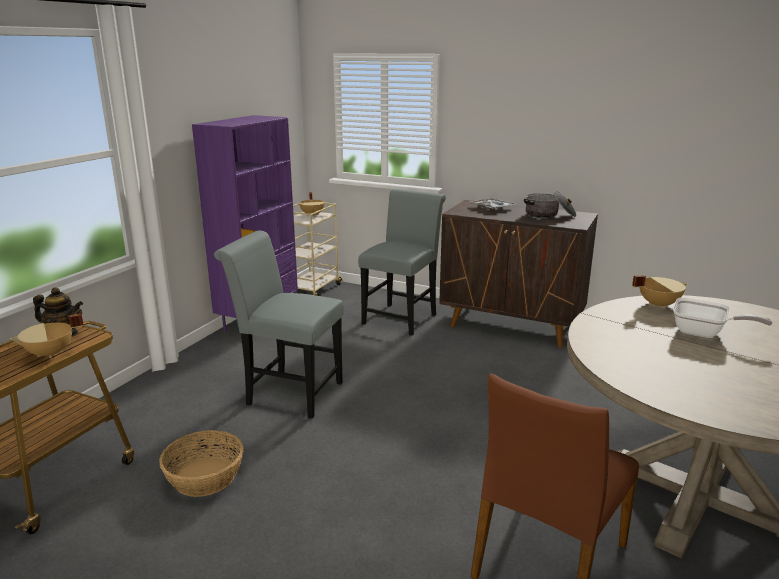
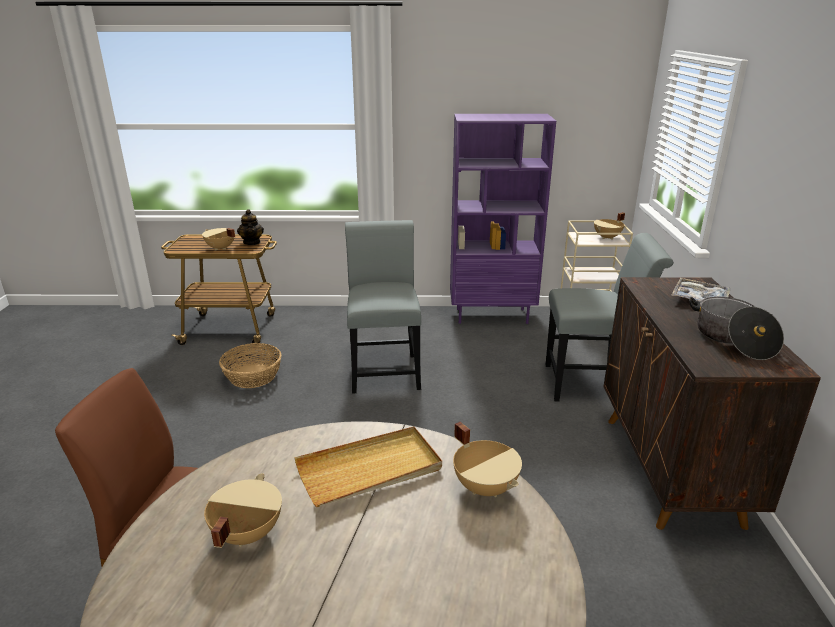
camera: 65 degrees right, 5 degrees up
(633, 330) = (370, 470): none -> beige tray
(700, 376) = (246, 533): none -> beige cooking pot
(704, 333) = (397, 537): frying pan -> none

